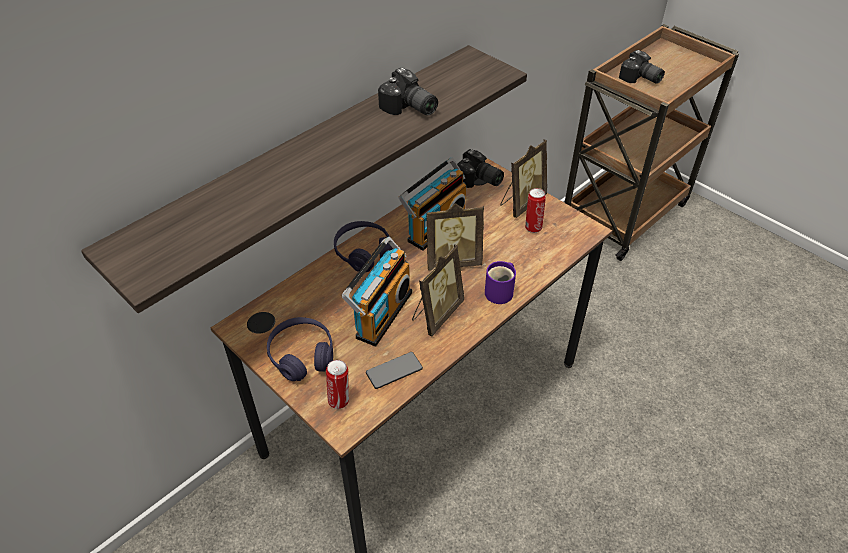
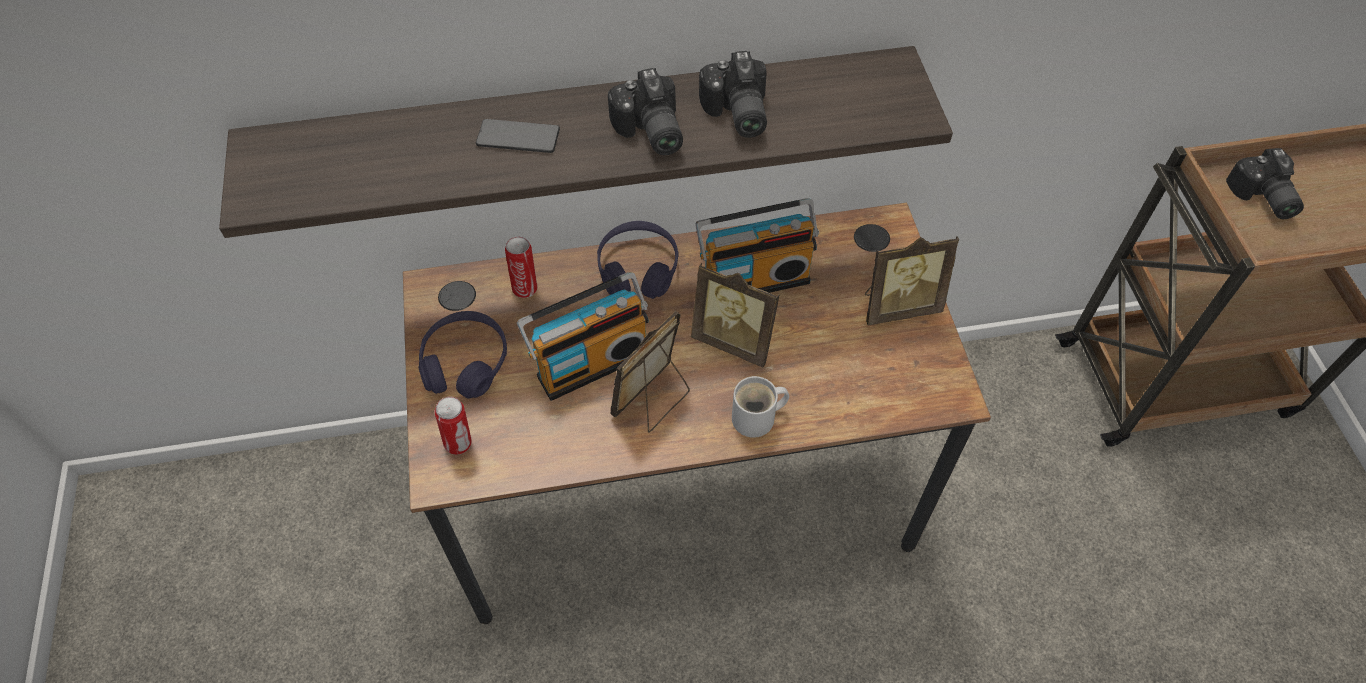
camera: 35 degrees right, 10 degrees up
(394, 371) = (545, 444): phone -> phone (518, 137)
(436, 314) = (653, 401): picture frame -> picture frame turned 150 degrees clockwise
(478, 181) = (867, 243): camera -> camera (649, 132)
(501, 292) = (757, 418): purple mug -> white mug
(533, 227) = (881, 351): can -> can (525, 288)

